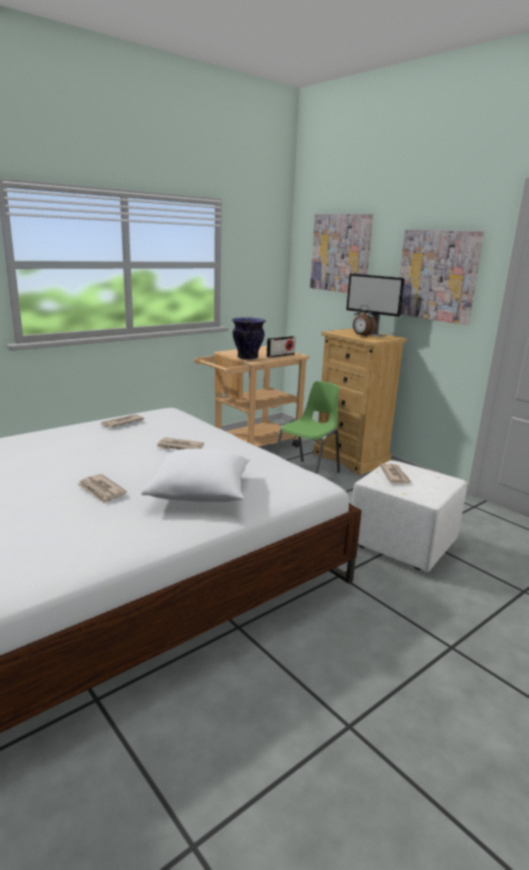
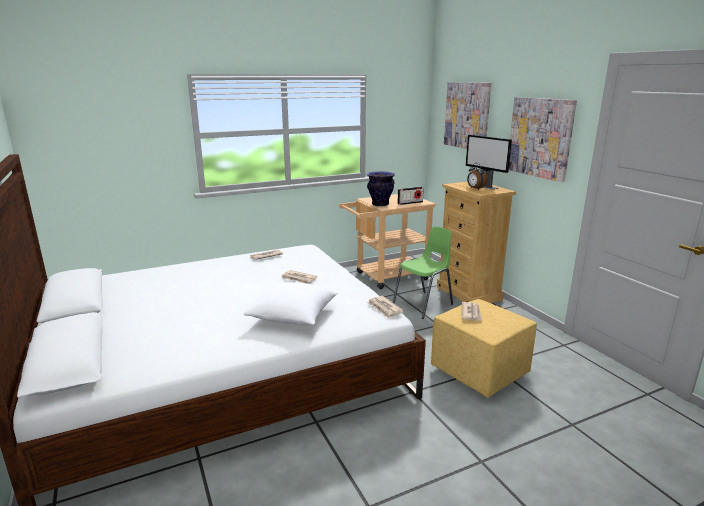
camera: 15 degrees right, 0 degrees up
(101, 491) = (225, 309): newspaper -> newspaper (384, 308)
(403, 544) = (480, 372): white ottoman -> yellow ottoman

